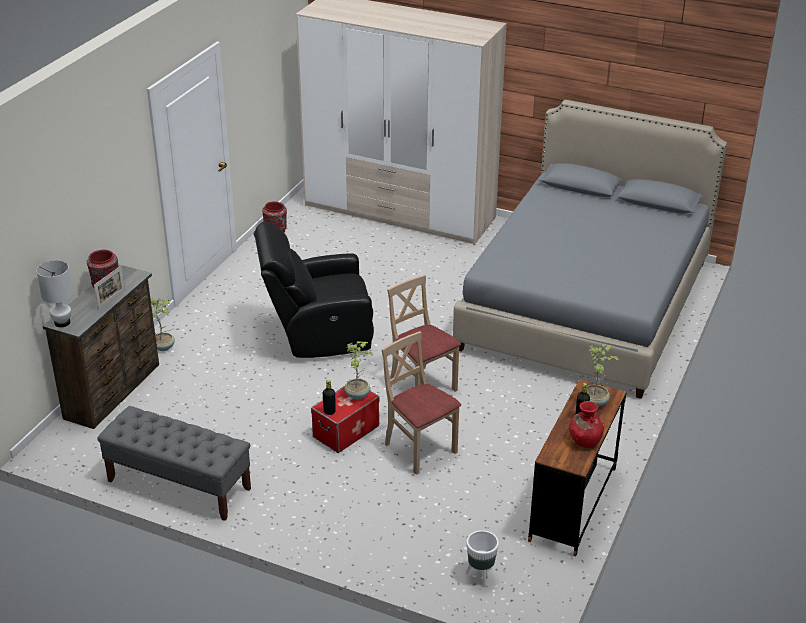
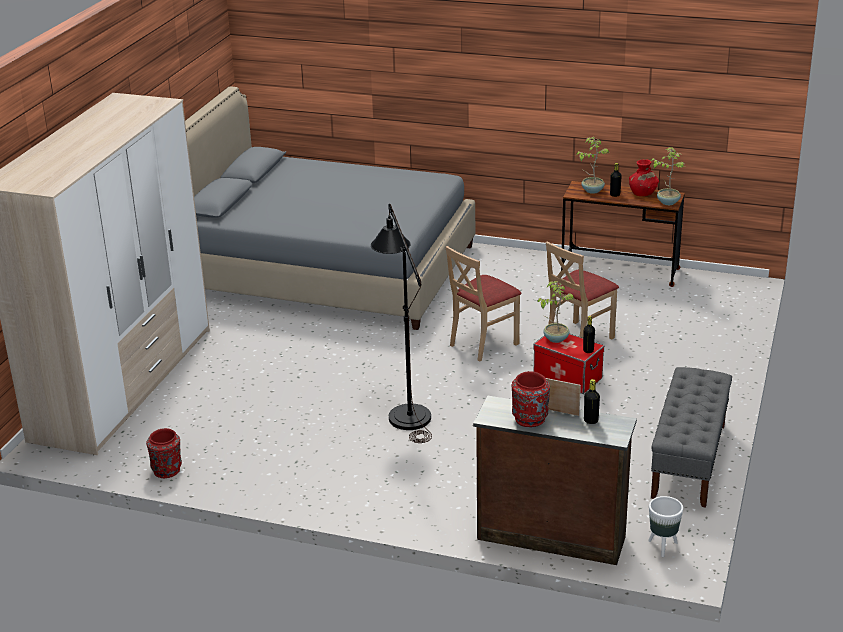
camera: 95 degrees left, 5 degrees down
(62, 323) = (615, 434): white table lamp -> none
(87, 314) = (591, 421): none -> black bottle
(164, 347) = (452, 515): potted plant -> potted plant (668, 202)
(317, 335) = (406, 411): black armchair -> black floor lamp
(480, 576) = (721, 303): white planter -> white planter (663, 547)

